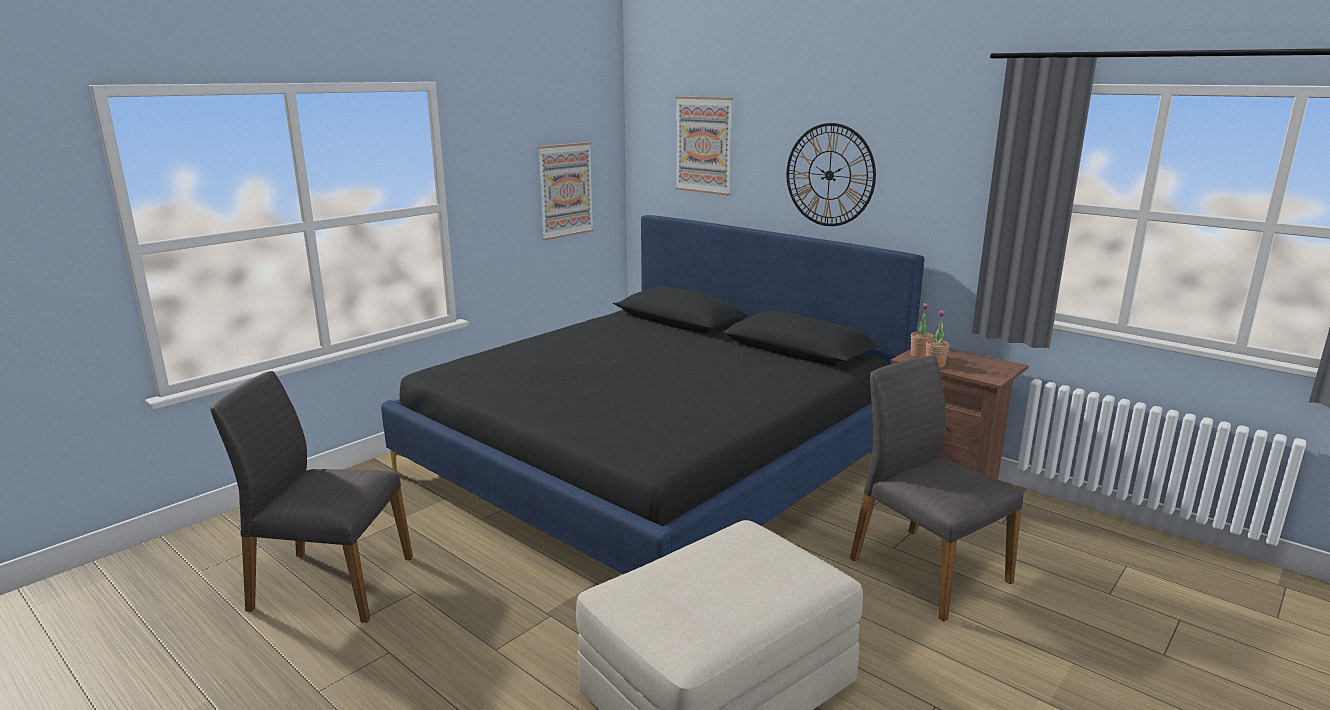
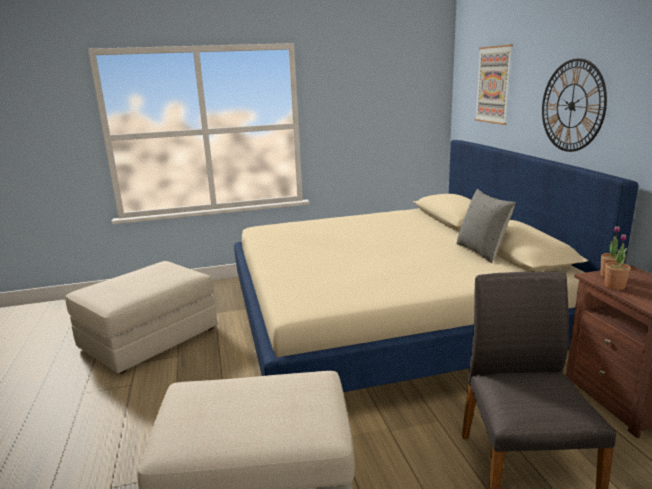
camera: 35 degrees right, 0 degrees up
(330, 584) = (149, 338): grey chair -> beige ottoman
(565, 190) = (395, 119): picture -> none
(655, 463) = (391, 319): black bed -> beige bed
(763, 353) = (482, 252): none -> grey pillow

